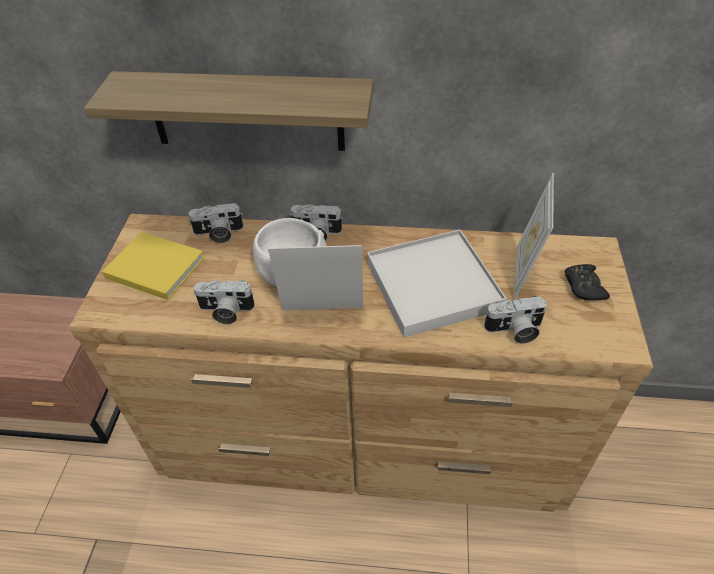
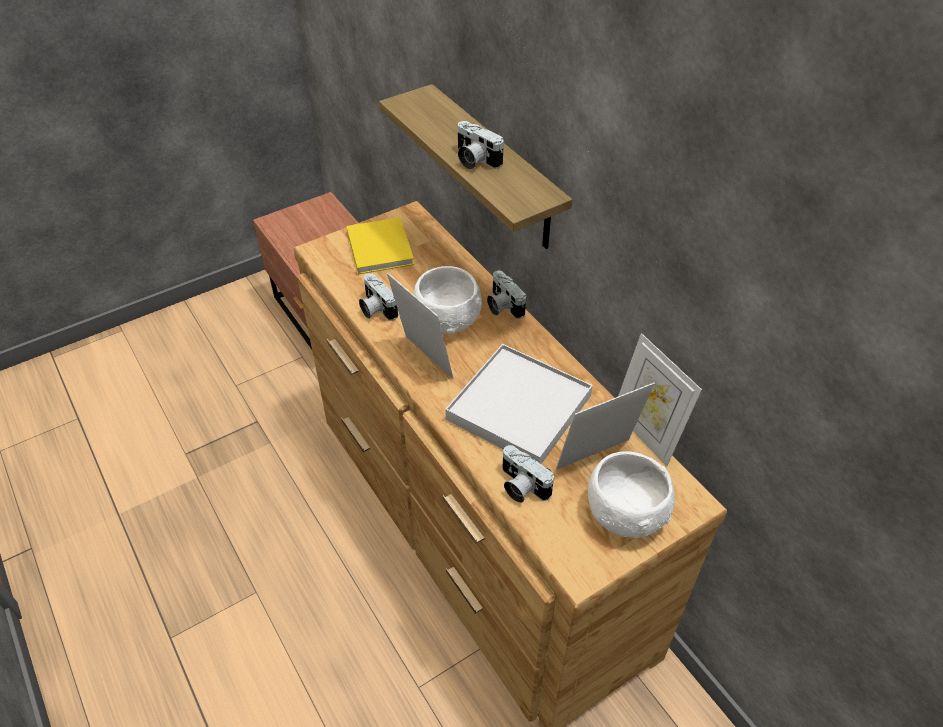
camera: 50 degrees right, 0 degrees up
(218, 234) = (444, 255): camera -> camera (474, 160)
(519, 234) = (645, 433): none -> picture frame
(583, 286) = (626, 512): black game controller -> white bowl

